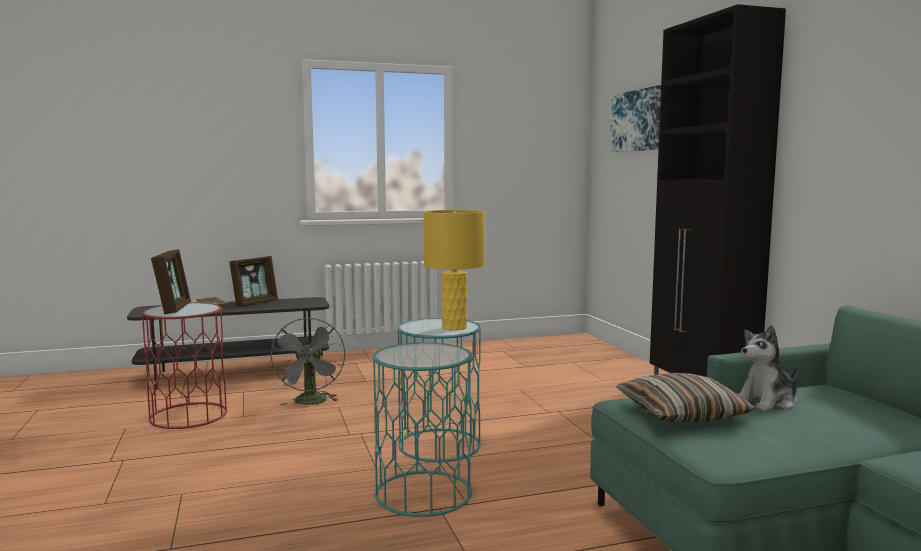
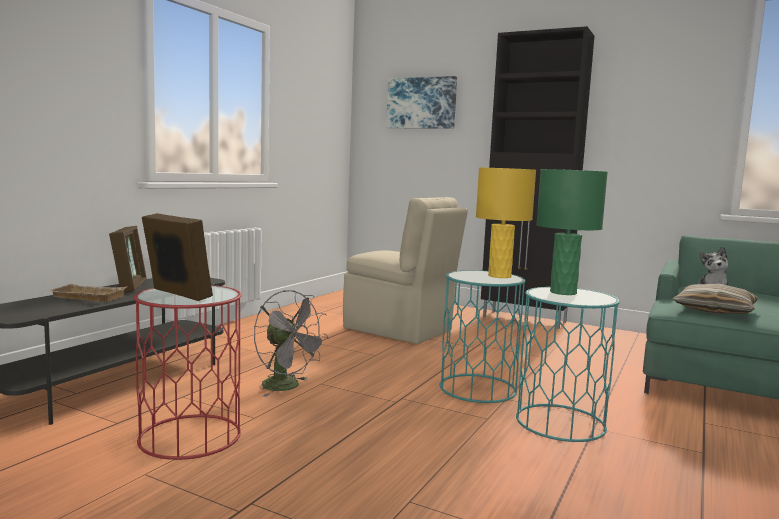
camera: 45 degrees left, 0 degrees up
(428, 350) = (563, 292): none -> green table lamp
(521, 380) = (400, 330): none -> beige chair

